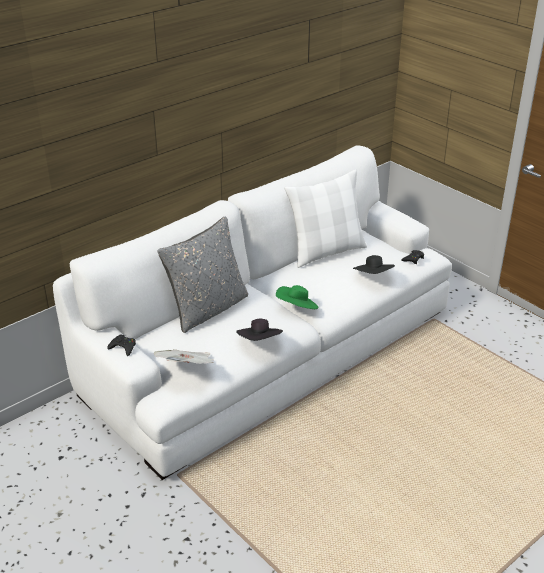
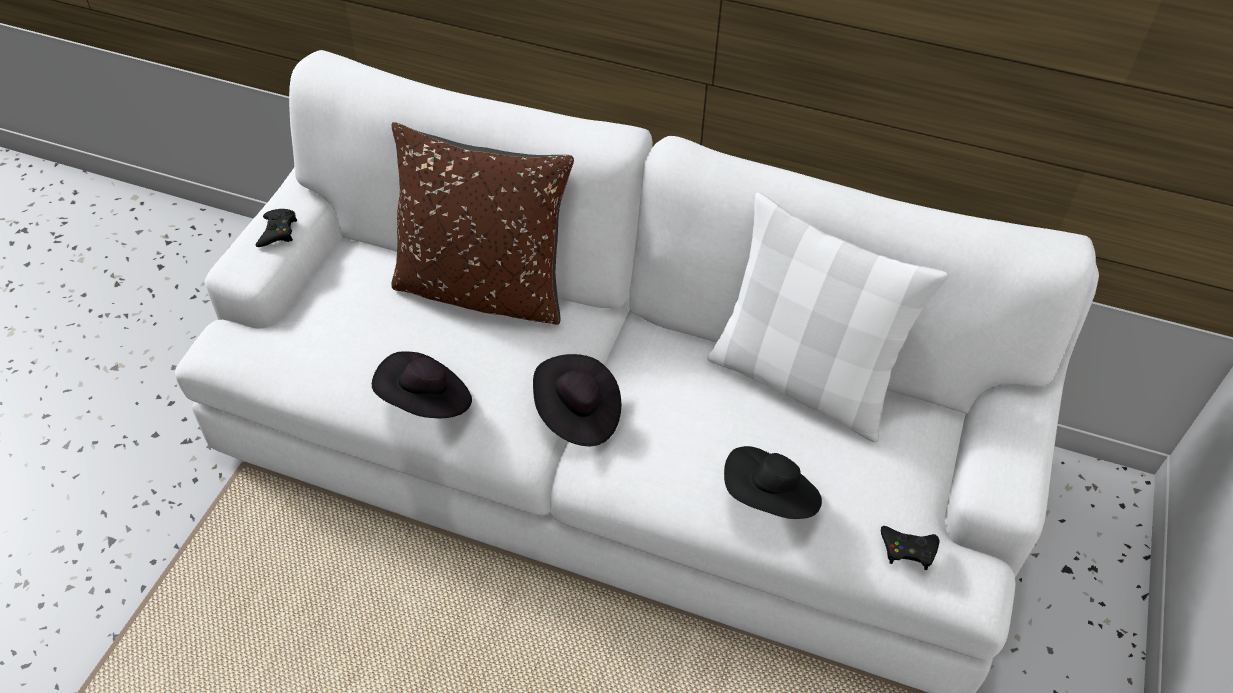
camera: 60 degrees right, 15 degrees up
(187, 368) = (298, 337): newspaper -> none
(208, 309) = (483, 290): grey pillow -> brown pillow
(297, 308) = (577, 414): green hat -> black hat

